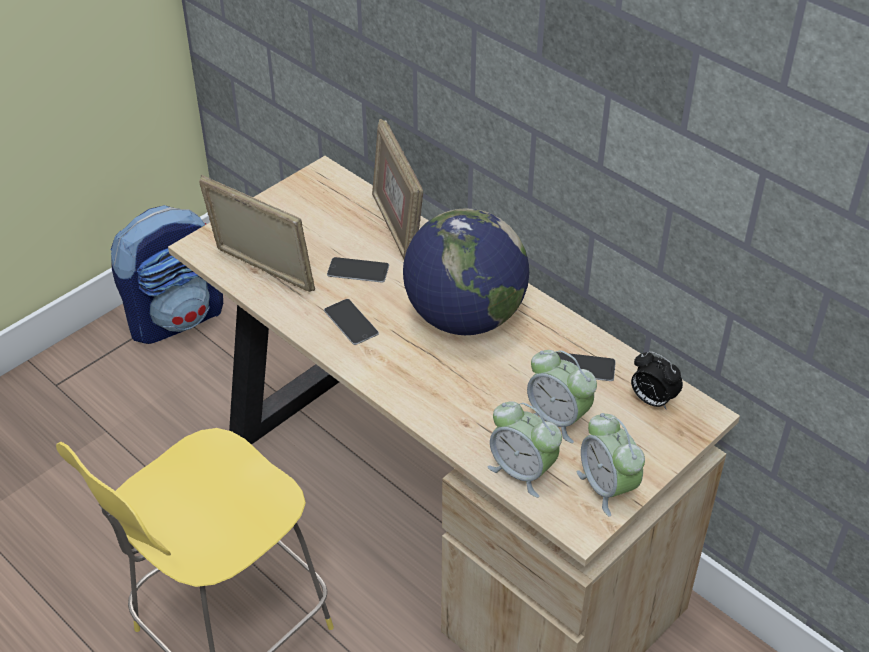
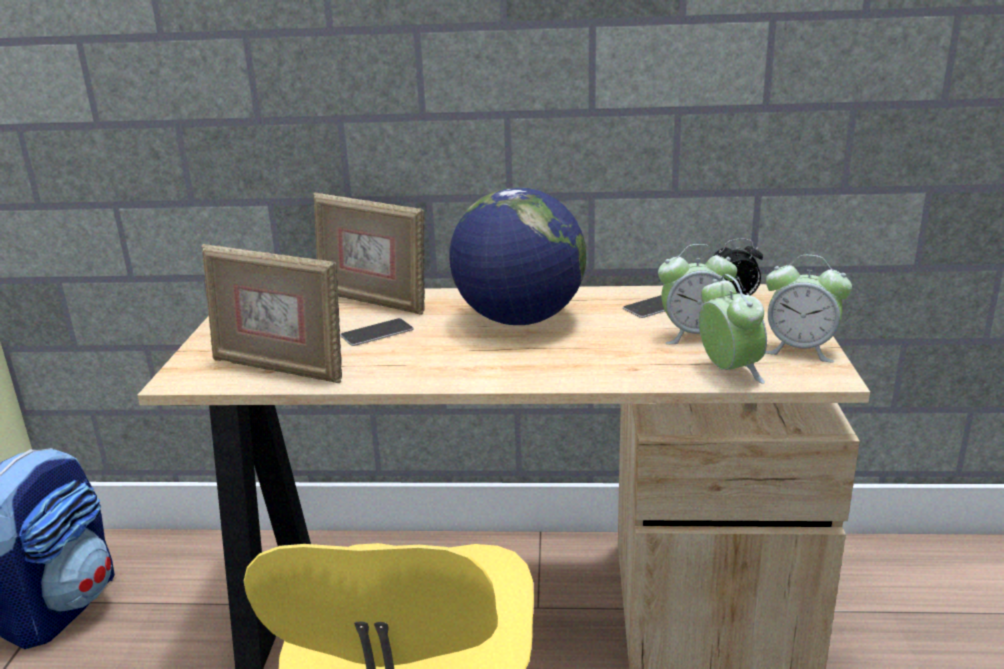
camera: 40 degrees left, 20 degrees down
(262, 272) = (279, 368): picture frame -> picture frame turned 150 degrees counterclockwise
(351, 322) = (424, 360): phone -> none
(522, 471) = (729, 371): alarm clock -> alarm clock turned 105 degrees counterclockwise

